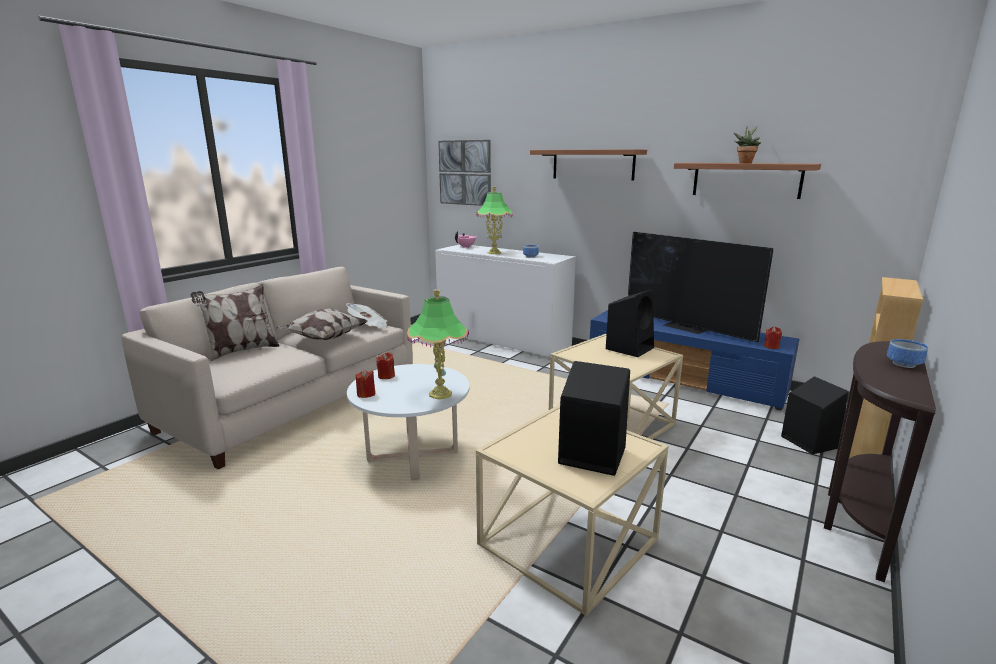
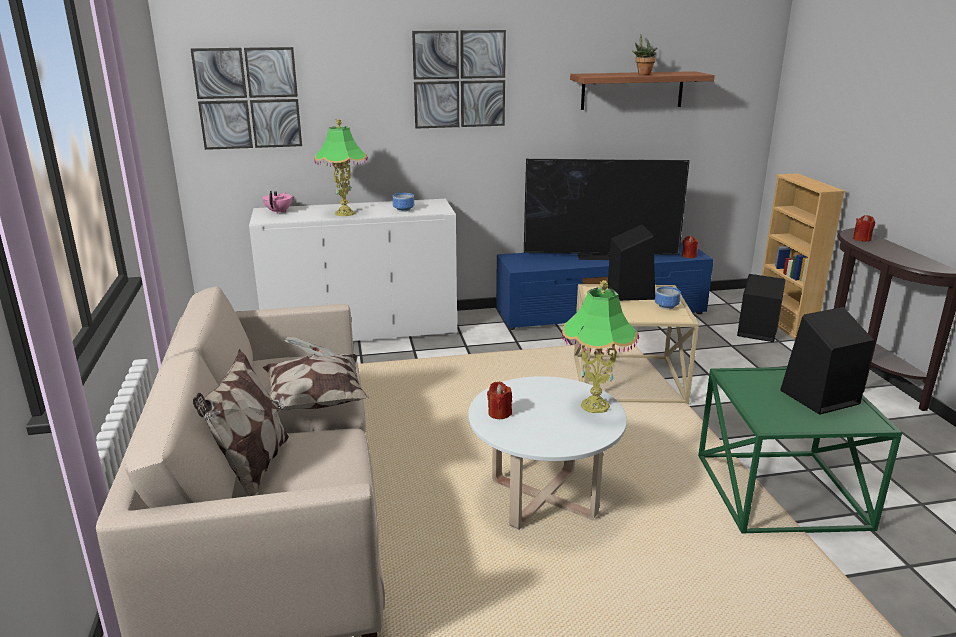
camera: 45 degrees left, 5 degrees up
(366, 394) = (534, 441): red candle -> red candle (861, 239)
(569, 542) = (781, 490): beige side table -> green side table
(593, 164) = (459, 79): shelf -> picture
(902, 364) = (889, 246): bowl -> bowl (665, 306)

